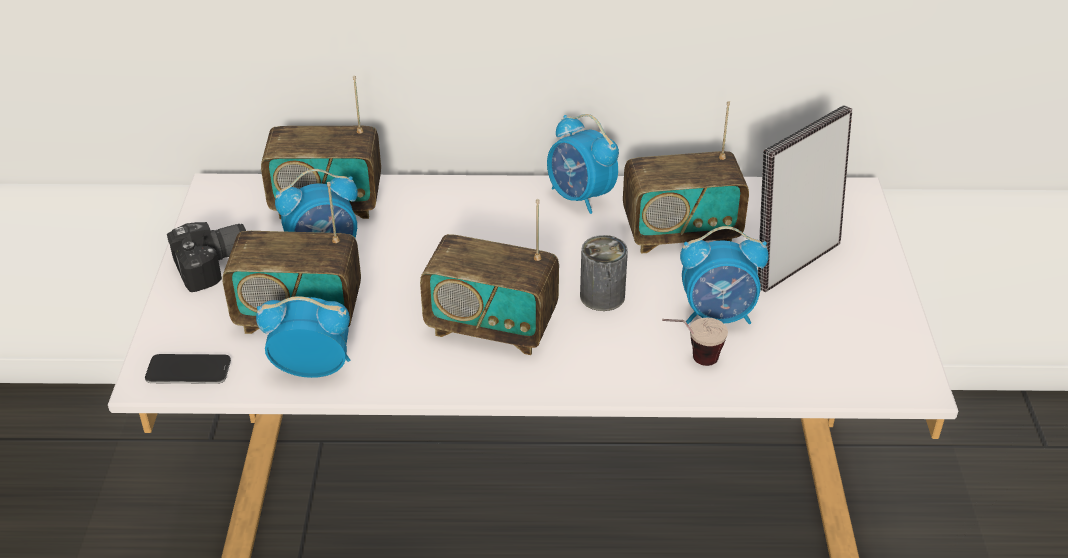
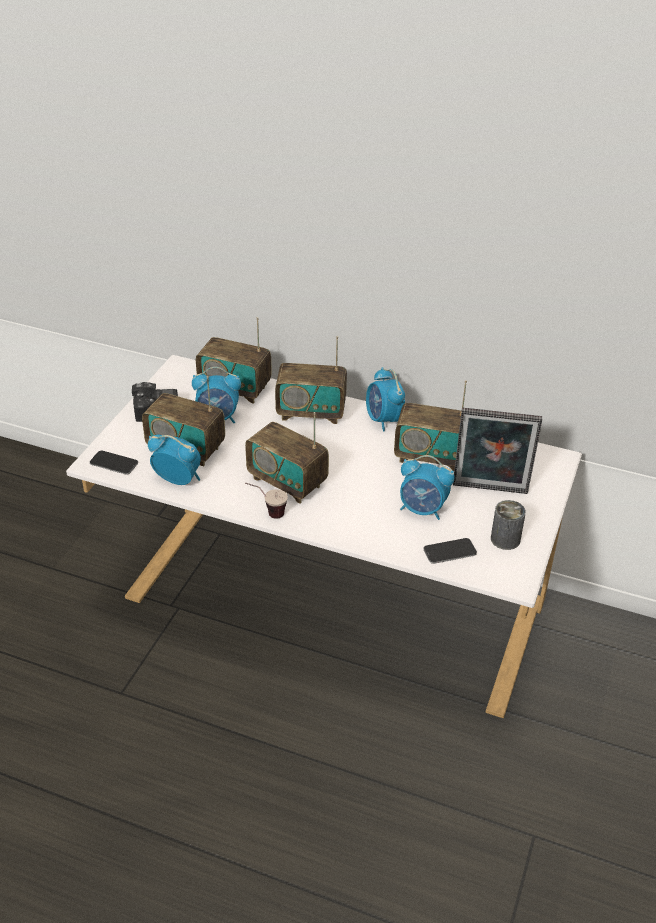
camera: 20 degrees right, 0 degrees up
(466, 211) = (311, 412): none -> radio
(602, 296) = (361, 481): can -> can (505, 539)
(690, 360) = (390, 531): cup -> cup (267, 513)
(793, 262) = (489, 490): picture frame -> picture frame turned 150 degrees counterclockwise
(795, 368) = (449, 552): none -> phone

